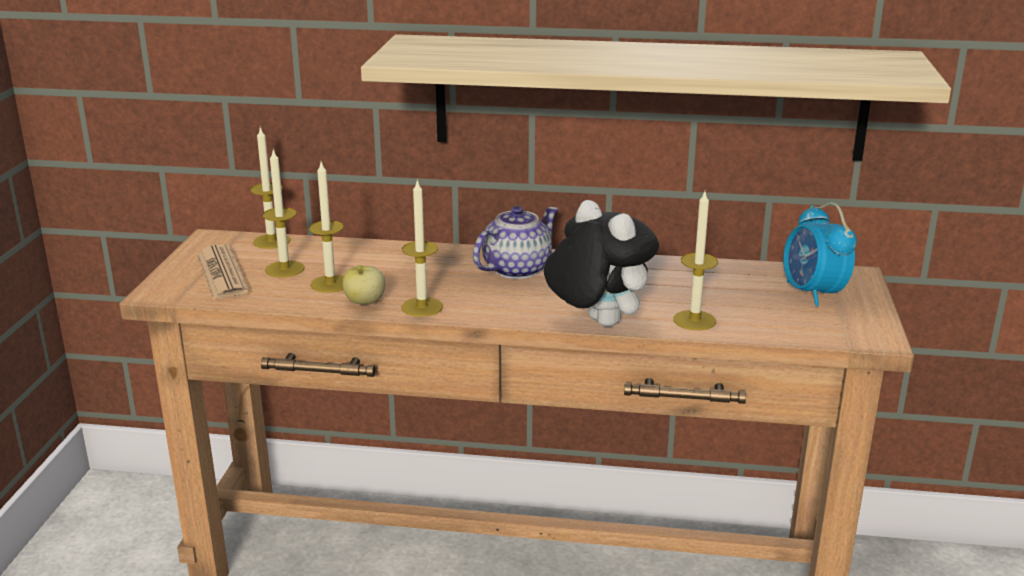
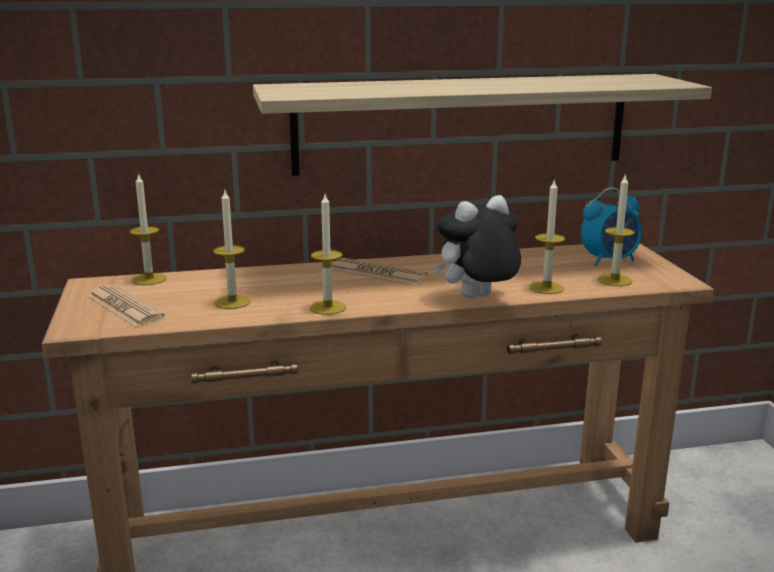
camera: 20 degrees left, 5 degrees down
(284, 269) = (180, 297): candle -> candle (614, 280)
(364, 302) = (275, 311): apple -> none
(515, 269) = (378, 273): teapot -> newspaper
(596, 323) = (477, 299): plush toy -> plush toy turned 60 degrees counterclockwise
(813, 293) = (609, 261): alarm clock -> alarm clock turned 75 degrees counterclockwise

